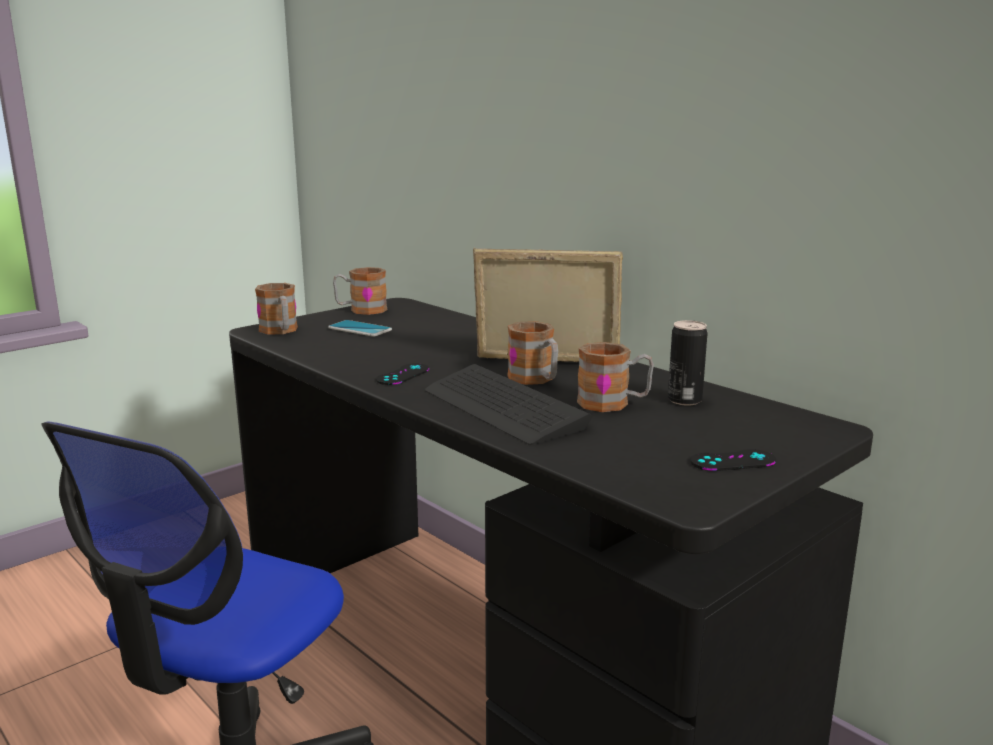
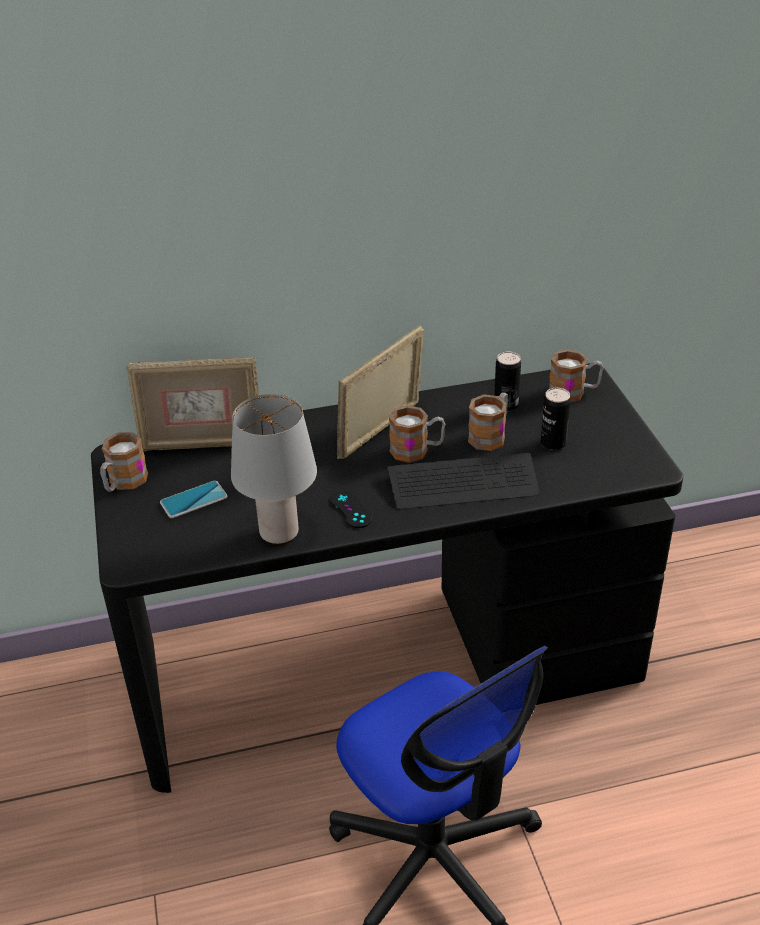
camera: 60 degrees left, 20 degrees up
(280, 331) = (150, 551): mug -> mug (574, 392)
(340, 359) = (278, 533): none -> grey table lamp
(439, 318) = (202, 444): none -> picture frame
(648, 434) = (553, 443): none -> can
(733, 461) = (611, 430): black game controller -> none

